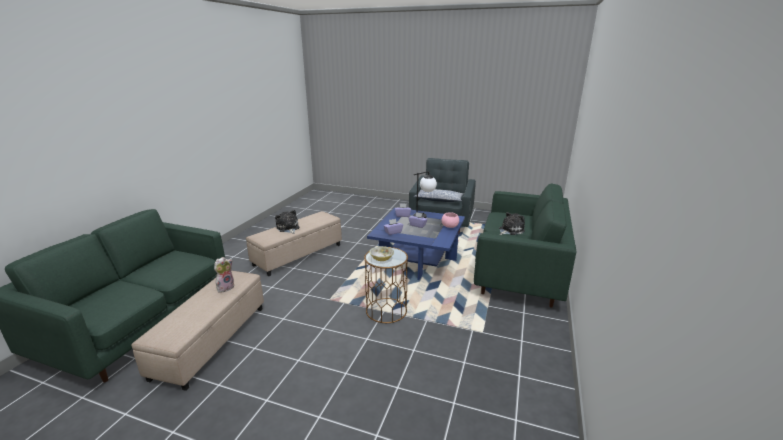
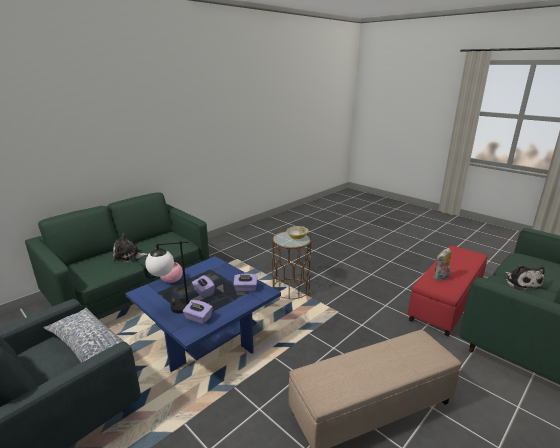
camera: 155 degrees left, 0 degrees up
(211, 340) = (447, 302): beige ottoman -> red ottoman
(288, 228) = (389, 362): plush toy -> plush toy (521, 282)

